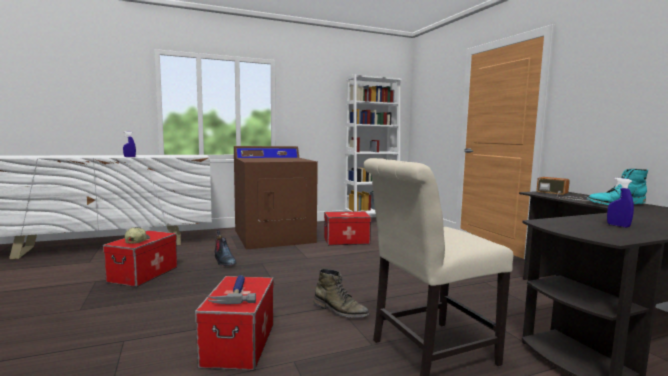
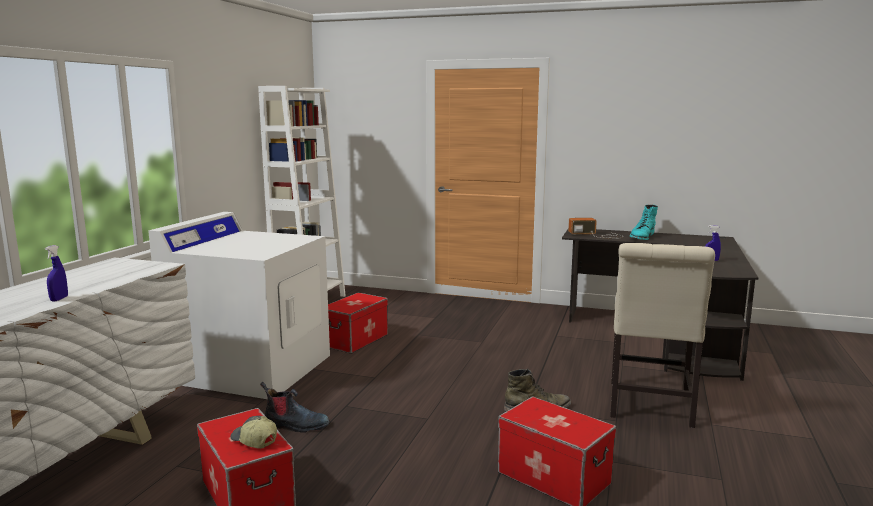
camera: 50 degrees left, 5 degrees up
(235, 293) = (558, 422): hammer -> none
(274, 236) = (252, 368): brown washing machine -> white washing machine

